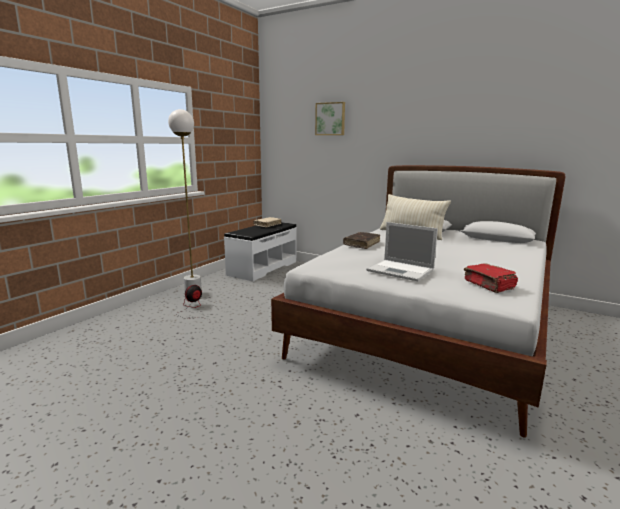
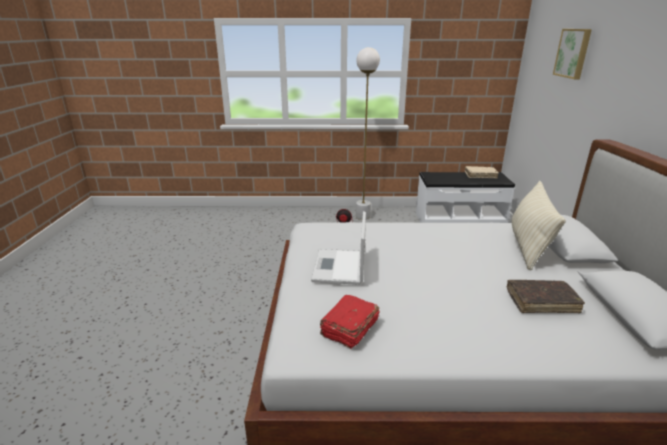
camera: 60 degrees right, 10 degrees up
(361, 244) = (420, 229): brown book -> brown book (541, 301)

